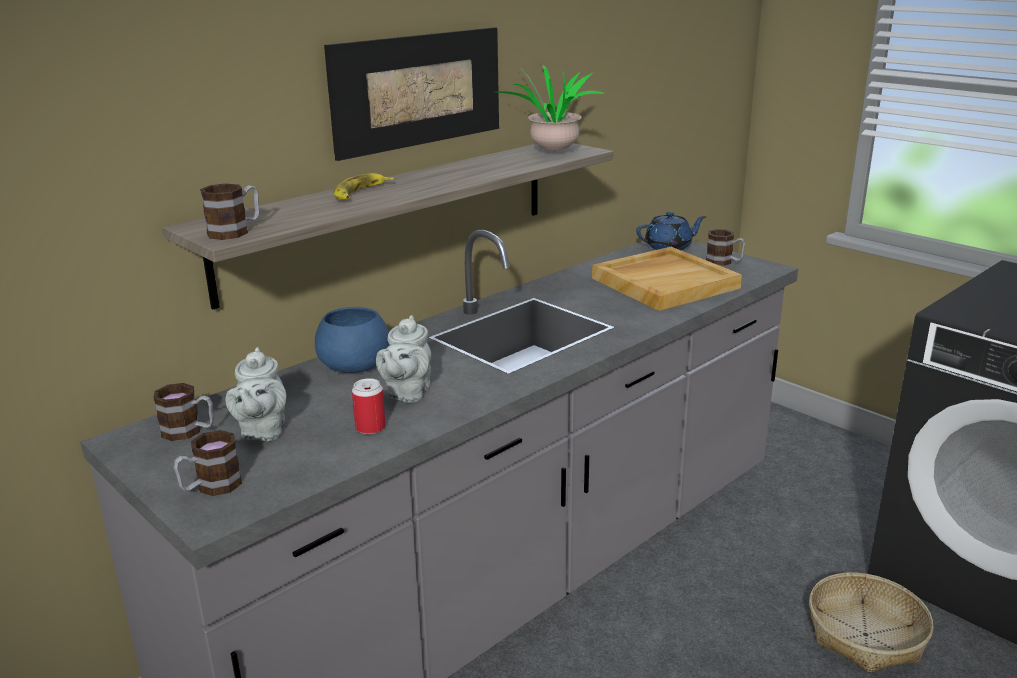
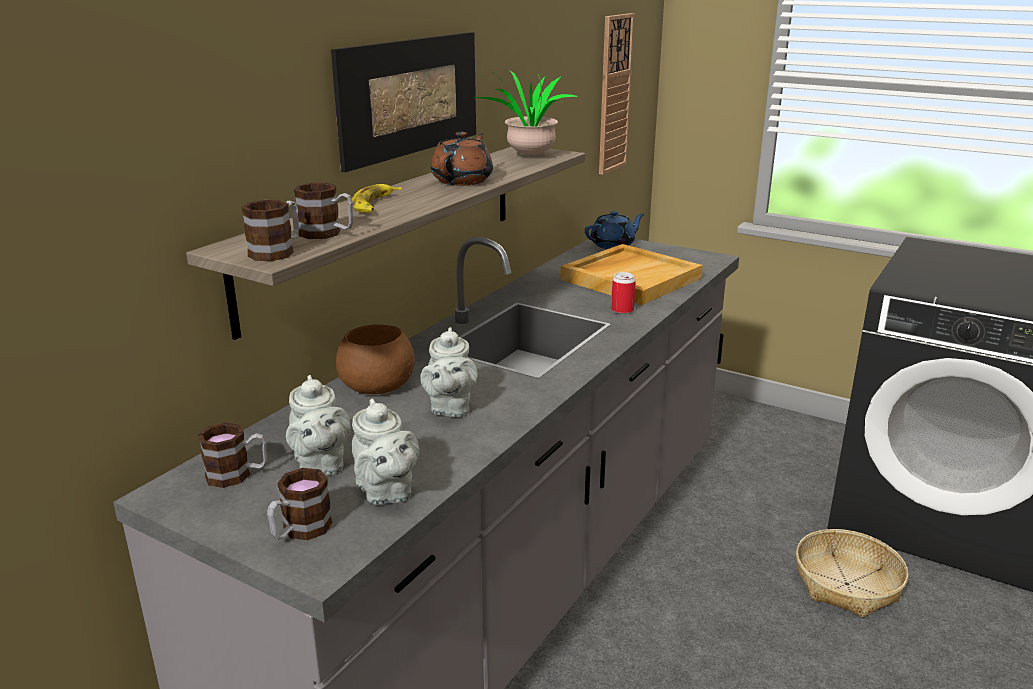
camera: 15 degrees left, 0 degrees up
(303, 463) = (386, 492): none -> grey teapot
(356, 365) = (378, 385): blue bowl -> brown bowl
(370, 428) = (434, 447): can -> can (622, 310)
(464, 173) = (463, 180): none -> brown teapot
(688, 90) = (614, 94): none -> wall clock
(724, 262) = (671, 255): mug -> mug (327, 234)

